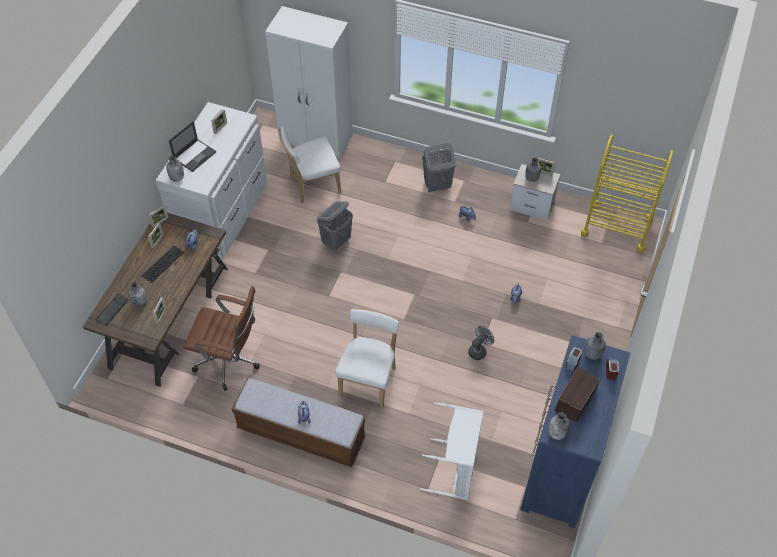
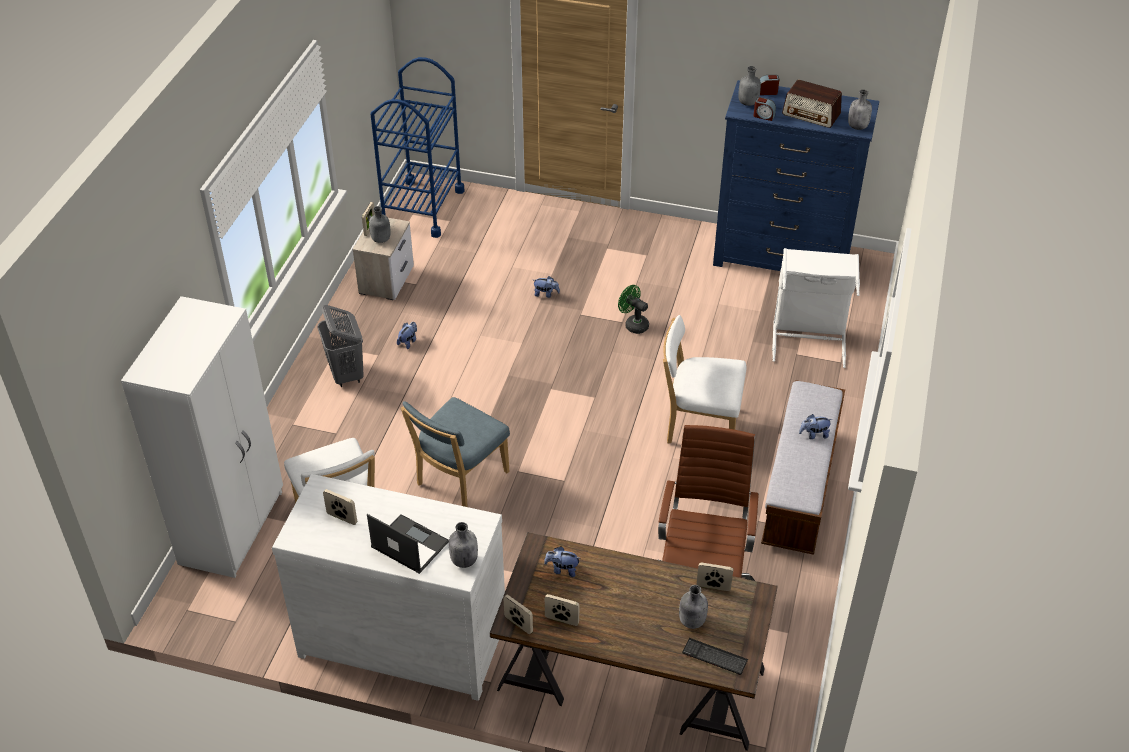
camera: 95 degrees left, 10 degrees down
(162, 263) = (607, 605): keyboard -> none
(336, 241) = (459, 480): grey laundry basket -> blue chair
(479, 350) = (633, 324): grey fan -> green fan
(616, 227) = (422, 208): yellow cart -> blue cart

